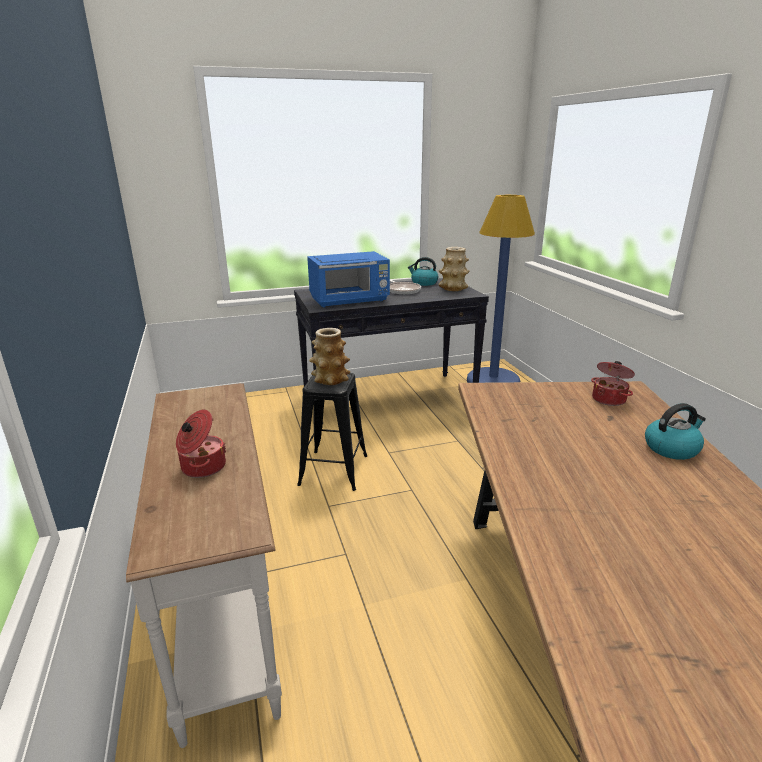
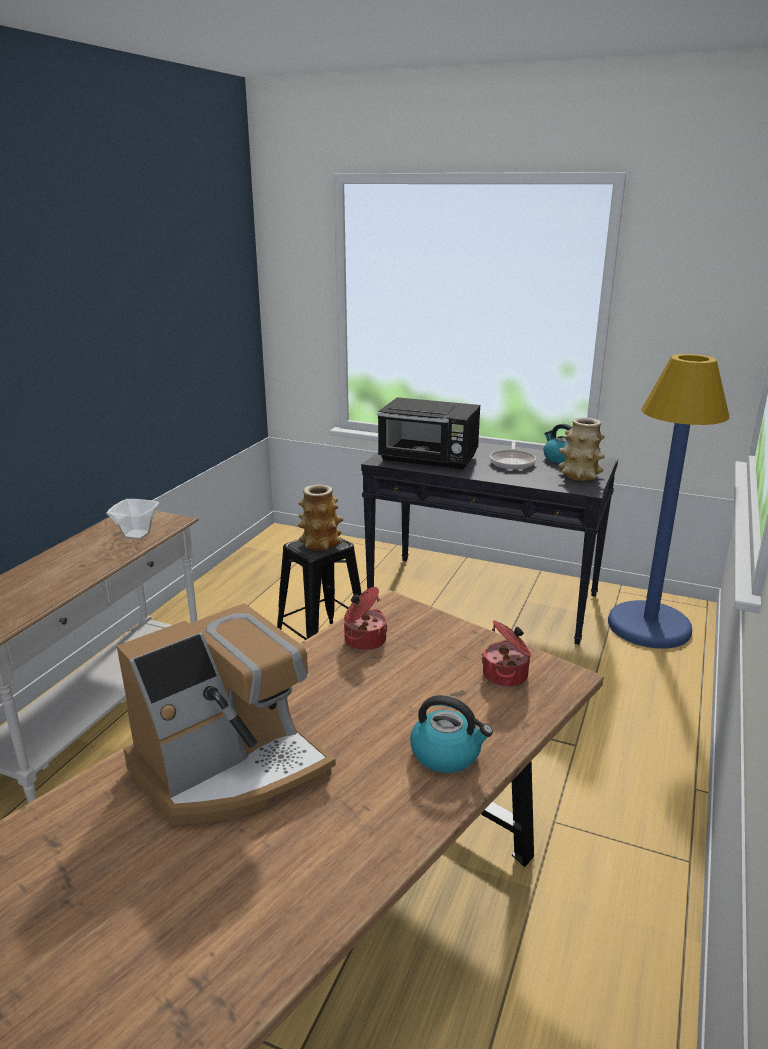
camera: 40 degrees right, 0 degrees up
(202, 467) = (53, 574): cooking pot -> cooking pot (364, 640)
(218, 411) = (137, 535): none -> bowl
(350, 300) = (429, 460): blue microwave -> black microwave
(605, 521) = (230, 768): none -> coffee machine

